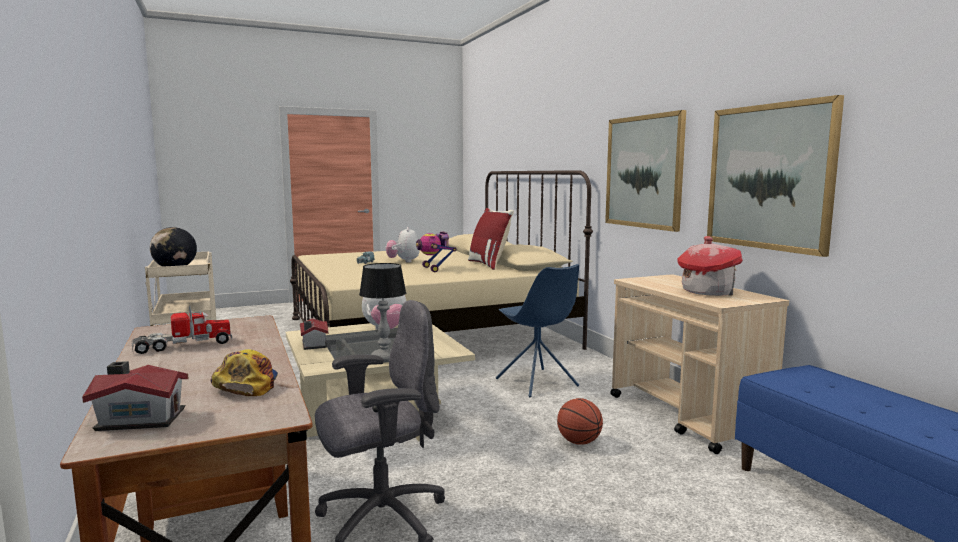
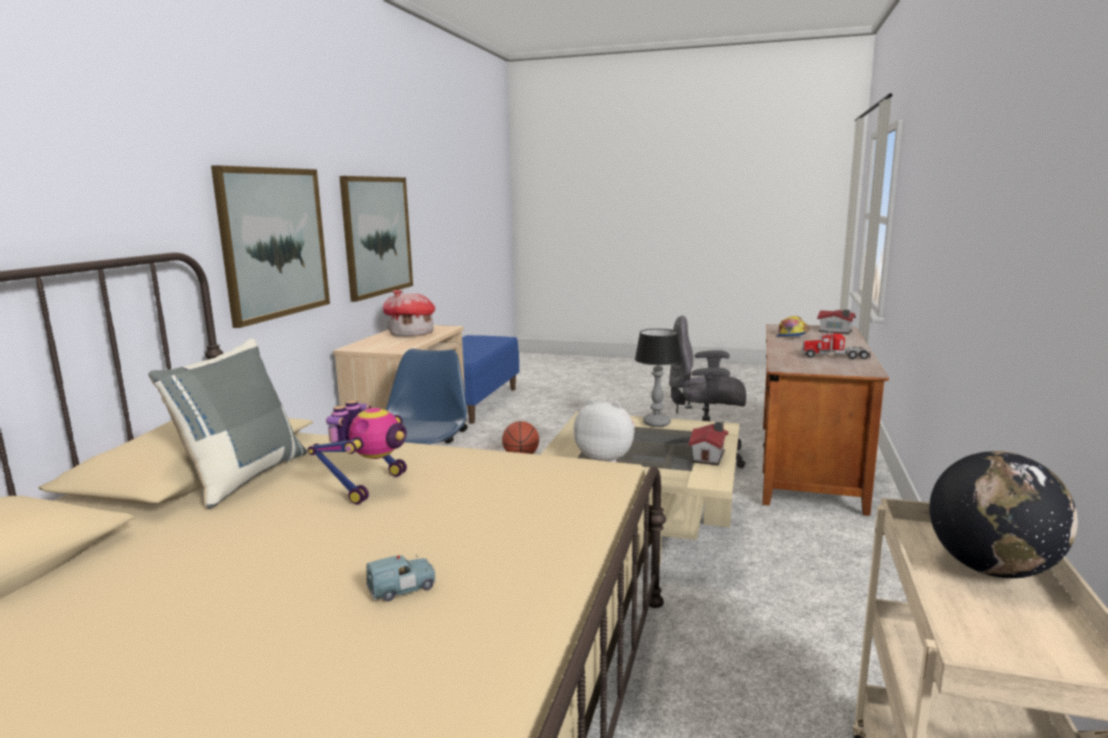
camera: 140 degrees left, 5 degrees up
(403, 261) = (310, 562): plush toy -> none
(490, 264) = (243, 477): red pillow -> grey pillow

